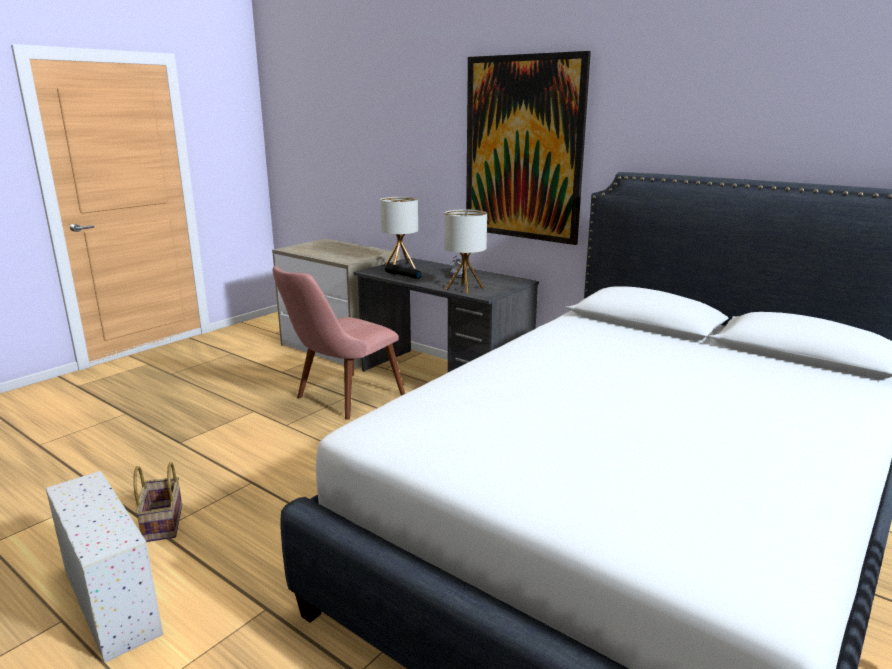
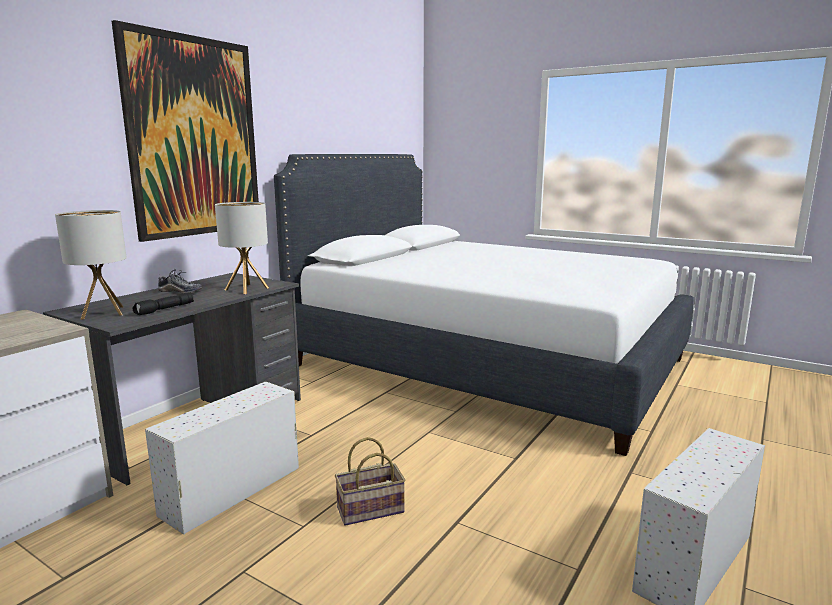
camera: 95 degrees left, 5 degrees down
(162, 522) = (563, 572): basket -> basket (369, 511)
(340, 400) = (230, 491): pink chair -> white storage box

